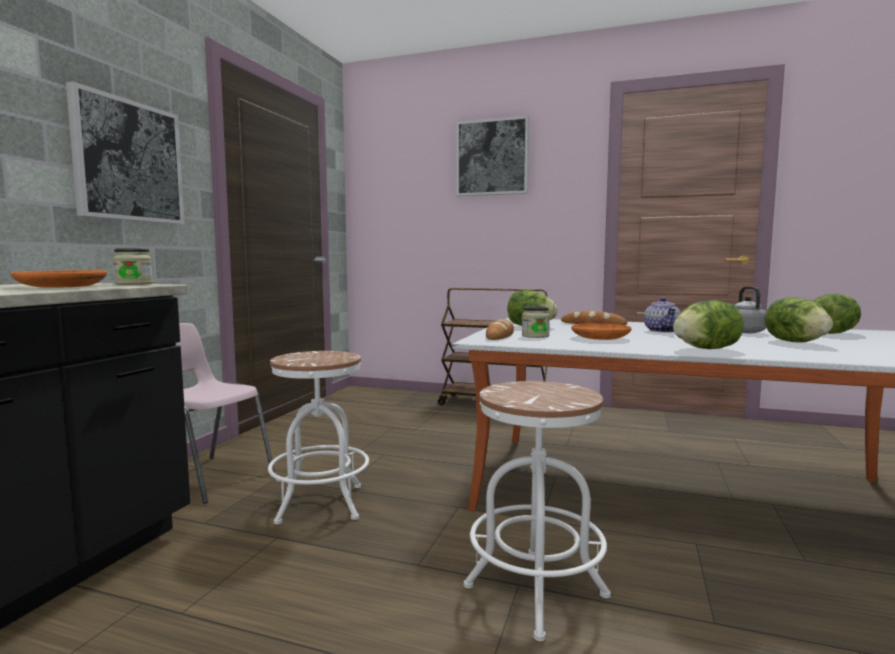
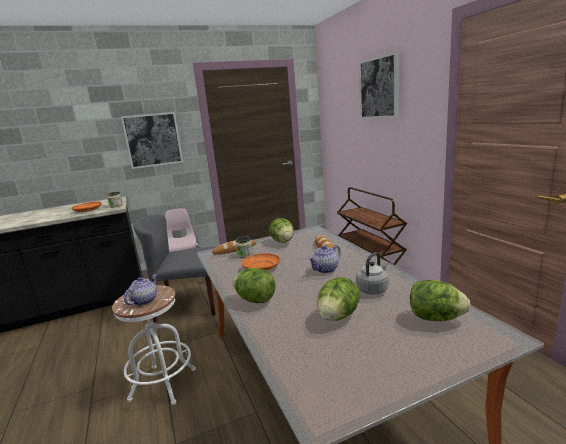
camera: 50 degrees right, 10 degrees up
(320, 504) = (188, 306): white stool -> grey chair
(551, 394) = (144, 301): none -> teapot

